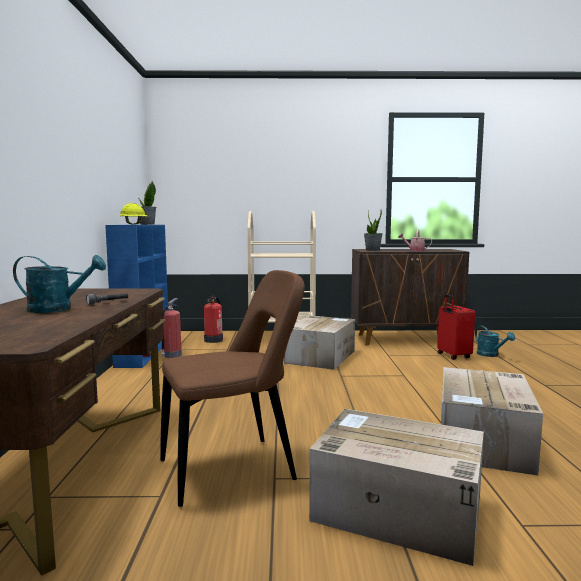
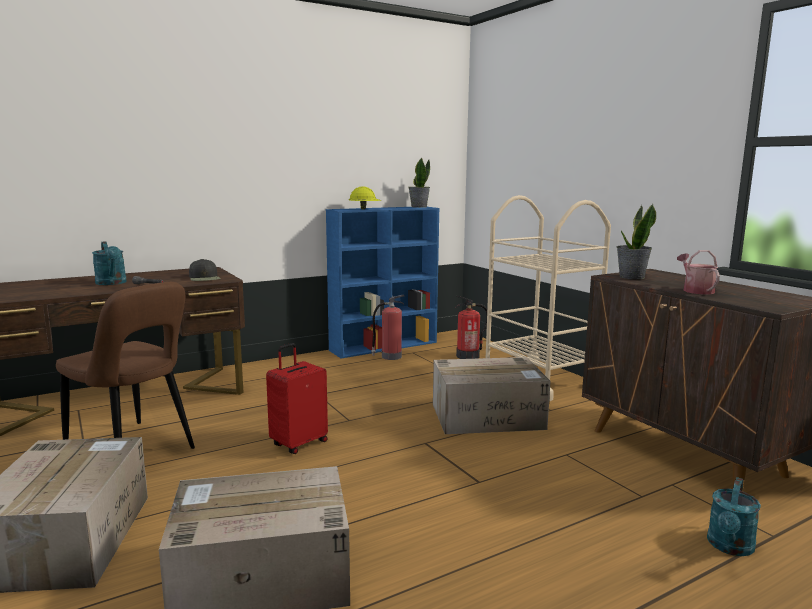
camera: 60 degrees right, 5 degrees up
(118, 292) = (204, 278): none -> black cap
(453, 356) = (651, 508): red suitcase -> red suitcase (298, 443)

